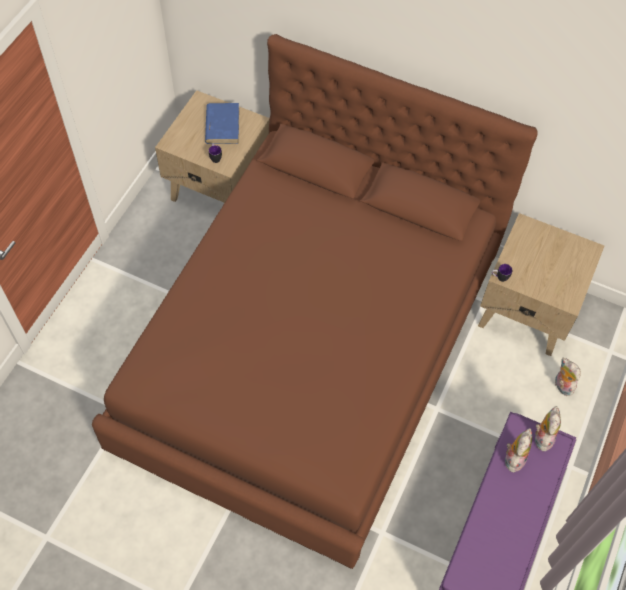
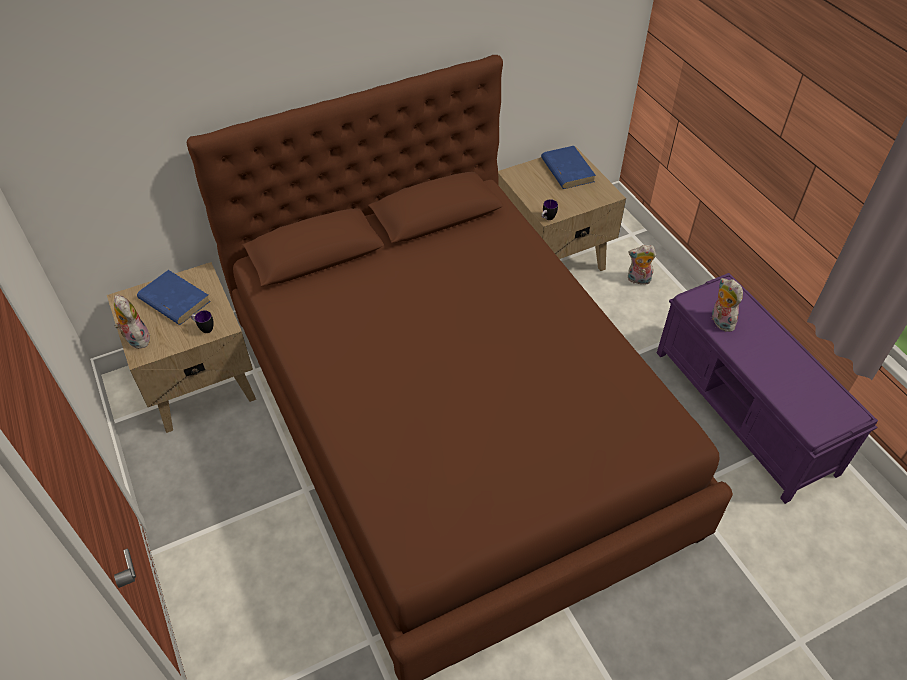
camera: 50 degrees left, 10 degrees down
(542, 437) = (713, 292): plush toy -> plush toy (136, 338)
(569, 257) = (567, 170): none -> blue book

